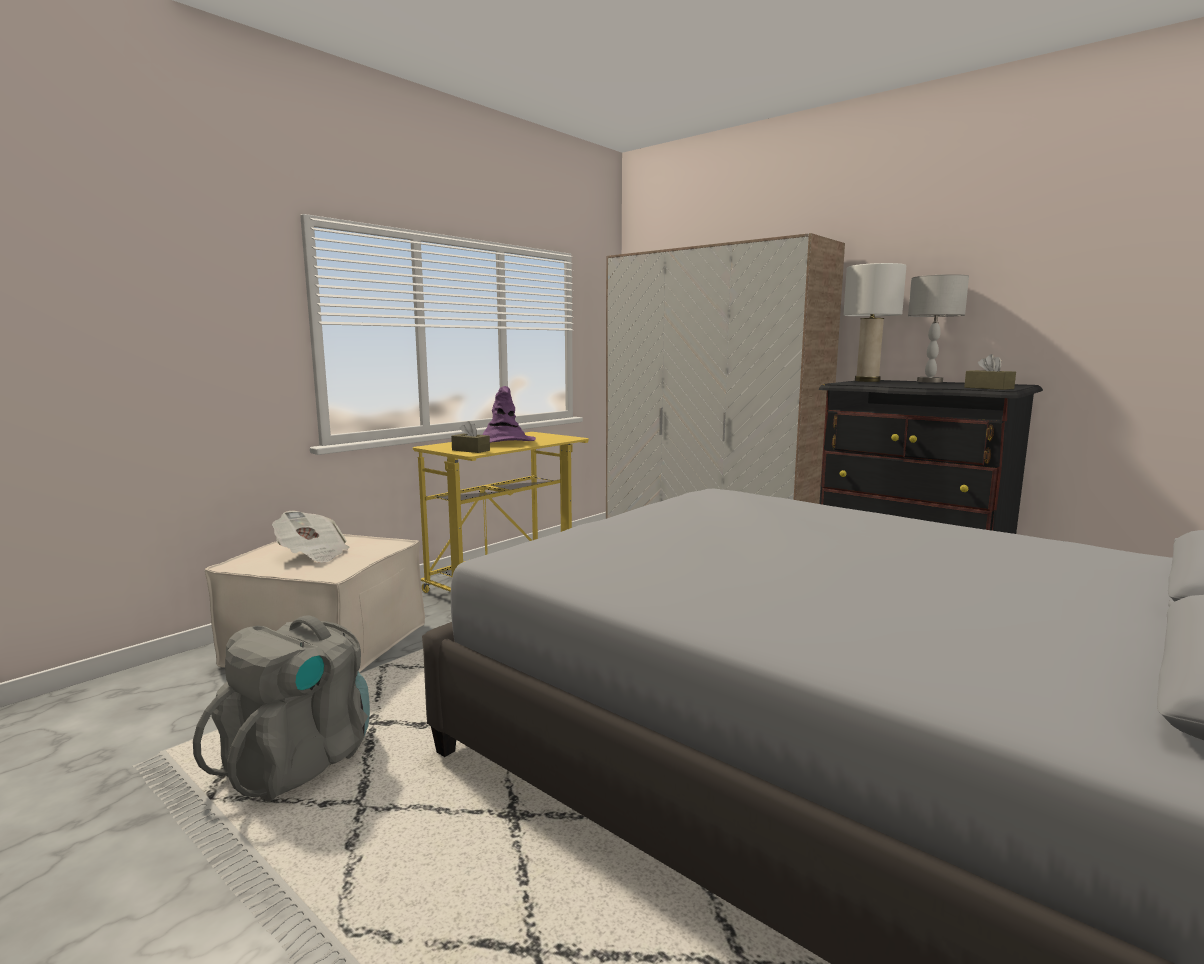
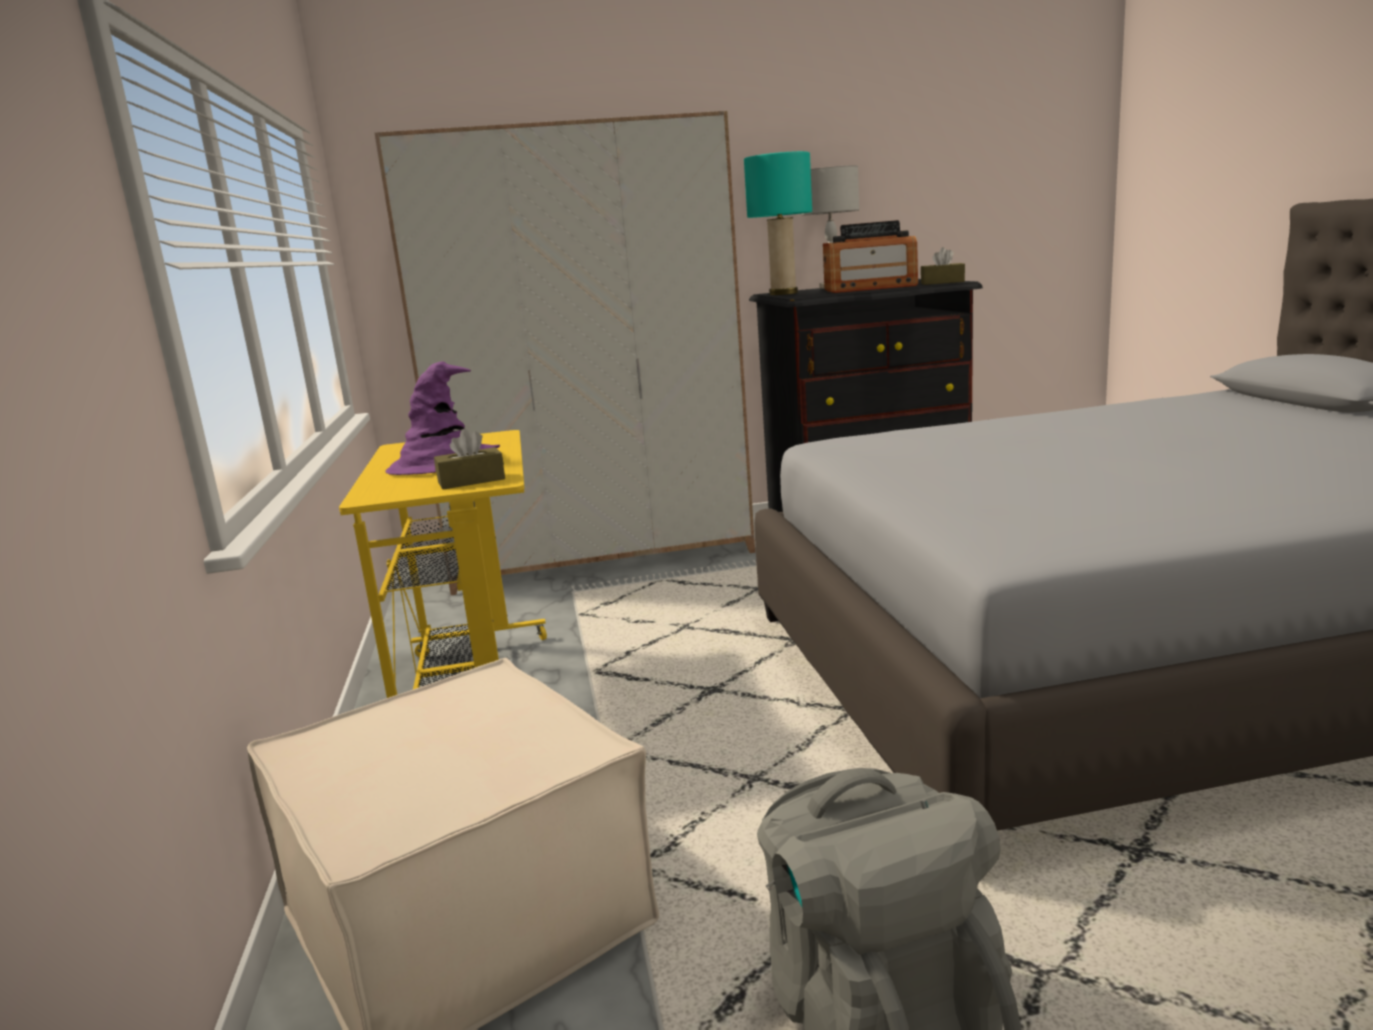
camera: 50 degrees left, 5 degrees up
(313, 554) = (449, 749): newspaper -> none
(867, 381) = (783, 293): white table lamp -> turquoise table lamp
(922, 385) = (870, 288): none -> radio

